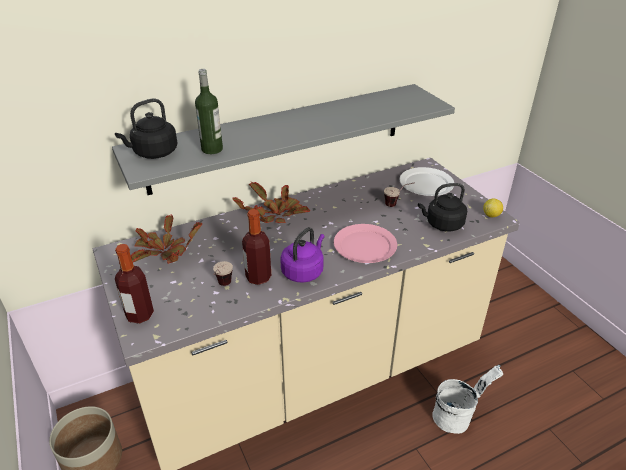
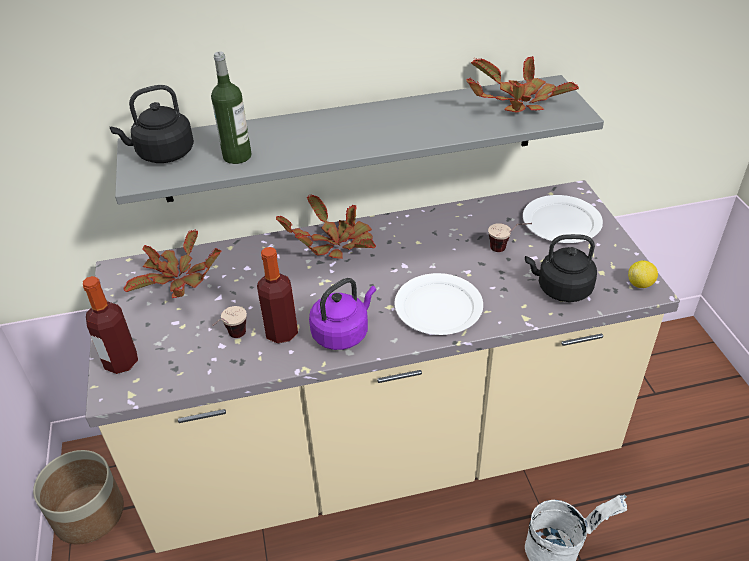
camera: 15 degrees right, 5 degrees up
(364, 245) = (438, 306): pink plate -> white plate
(395, 101) = (518, 102): none -> potted plant

